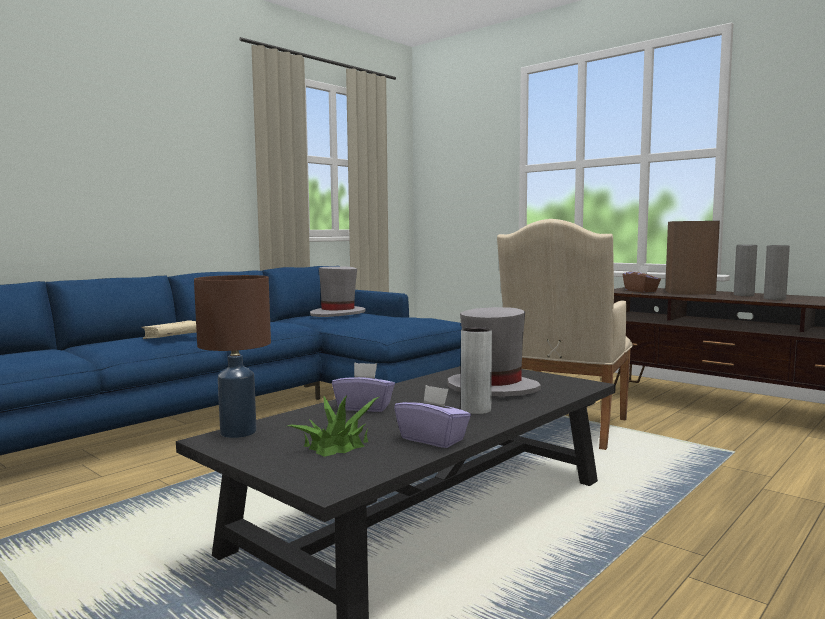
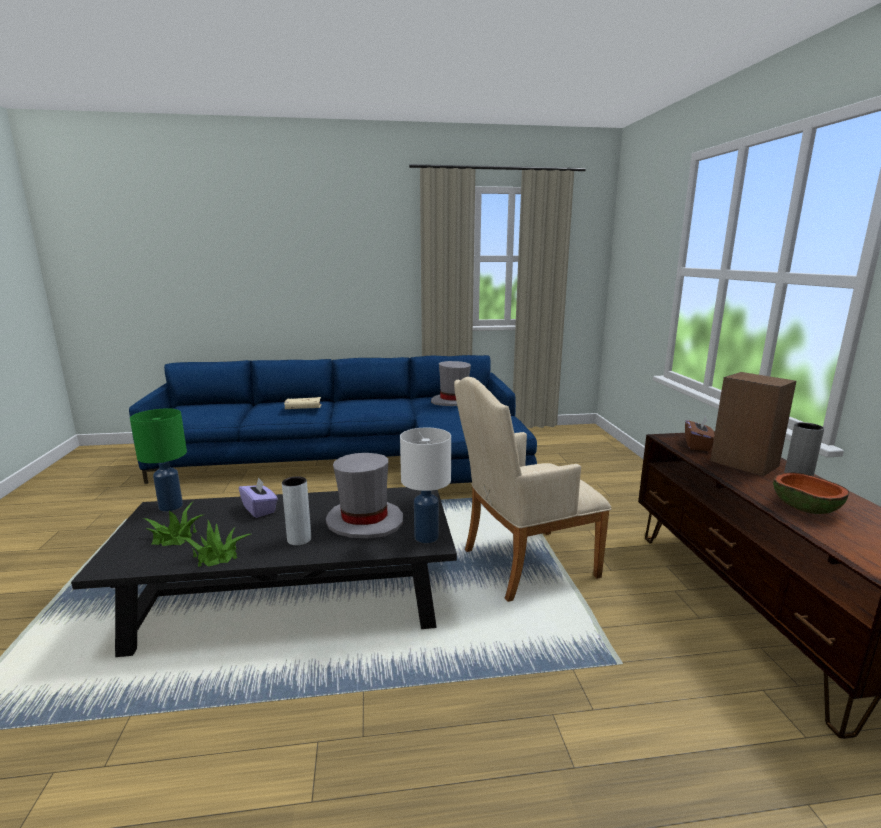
camera: 40 degrees right, 10 degrees up
(238, 432) = (170, 506): brown table lamp -> green table lamp
(433, 439) = (216, 555): purple tissue box -> potted plant
(569, 383) = (426, 537): none -> white table lamp
(774, 299) = (804, 508): grey vase -> bowl

